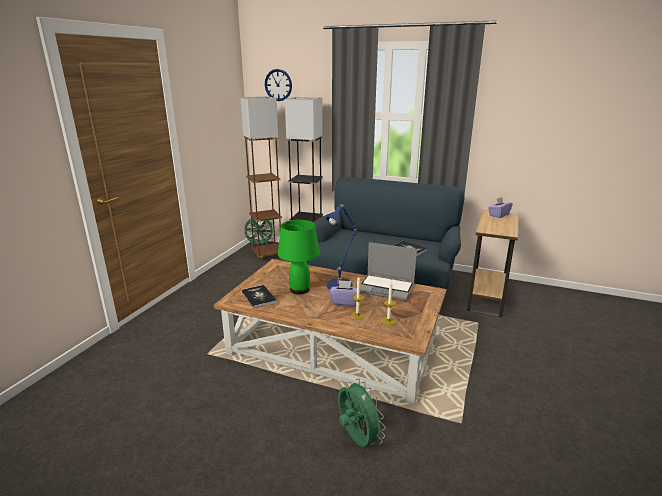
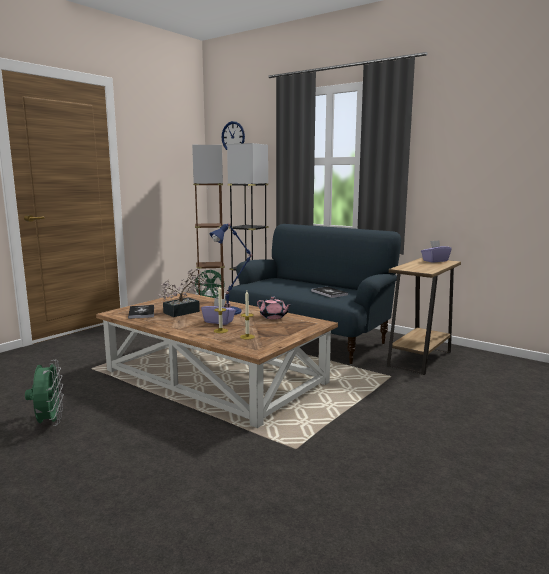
camera: 15 degrees right, 10 degrees down
(300, 290) = (185, 311): green table lamp -> potted plant
(356, 439) = (174, 444): green fan -> green fan (49, 422)
(386, 288) = (273, 317): laptop -> pink teapot

